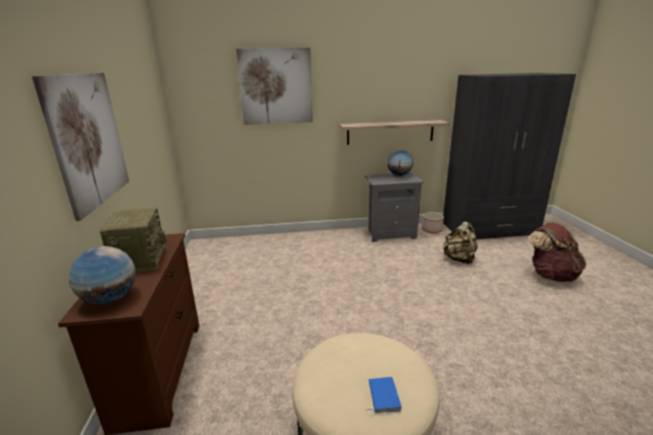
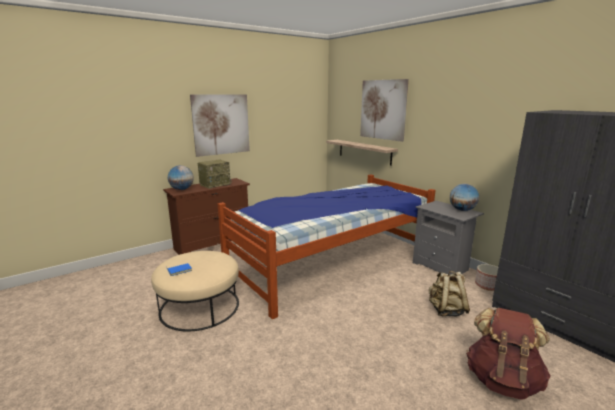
camera: 60 degrees right, 5 degrees down
(331, 282) = (331, 262): none -> bed
(390, 132) = (468, 164): shelf -> shelf (364, 152)

